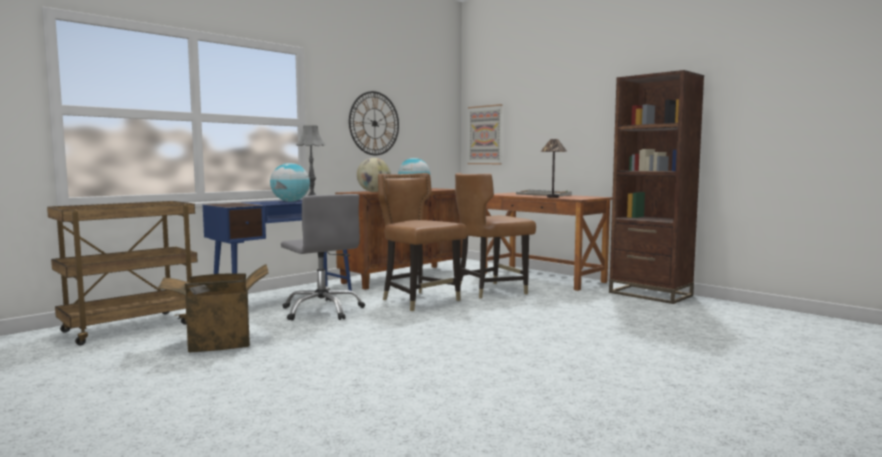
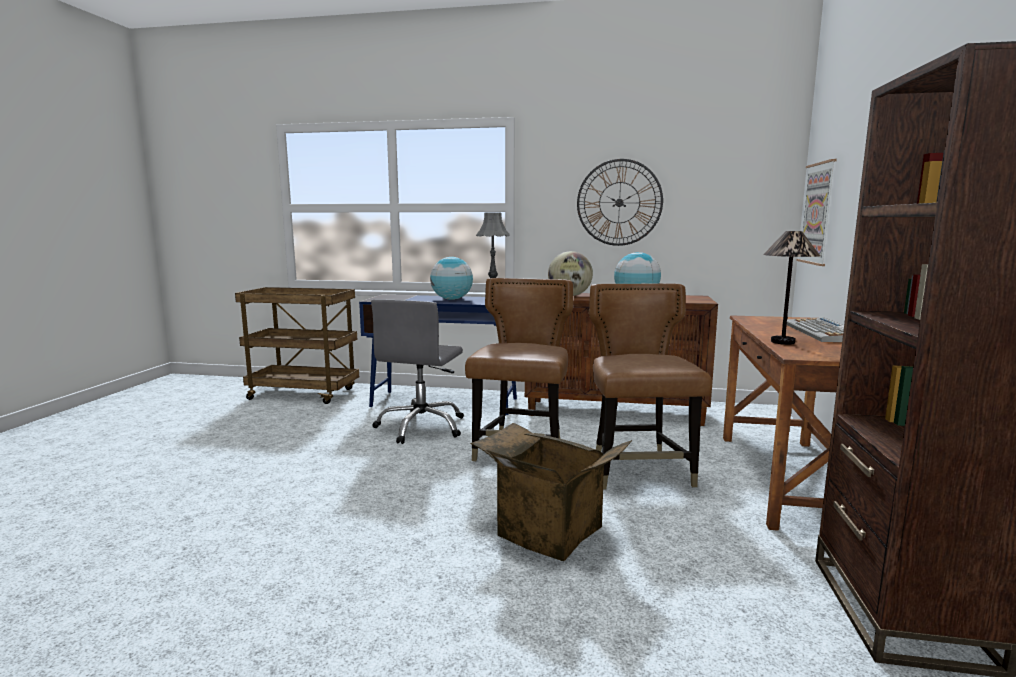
camera: 55 degrees right, 5 degrees up
(218, 342) = (284, 429): cardboard box -> cardboard box (545, 533)
(490, 291) = (639, 471): brown chair -> brown chair turned 60 degrees clockwise

